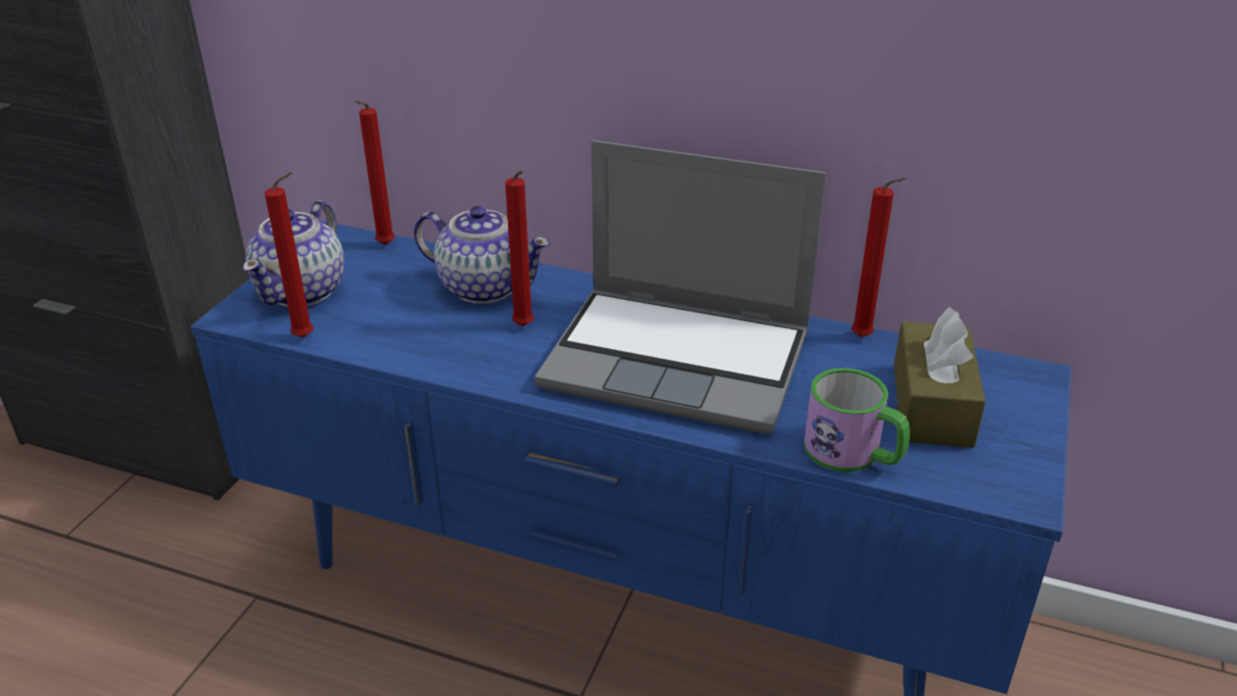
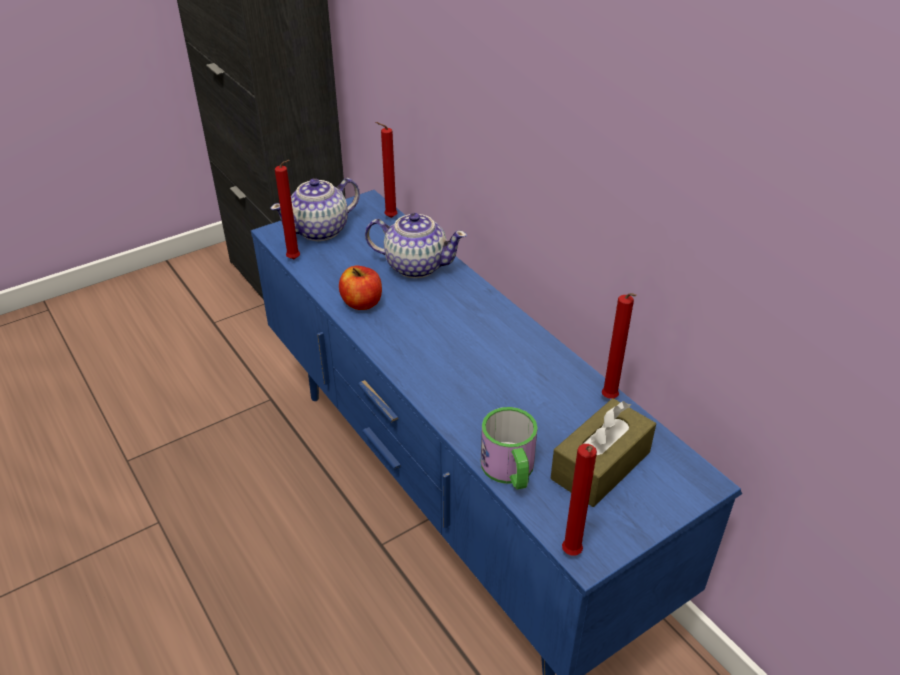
camera: 35 degrees right, 5 degrees up
(464, 352) = (362, 303): none -> apple
(484, 287) = (415, 266): teapot -> teapot turned 45 degrees counterclockwise
(524, 328) = (409, 301): red candle -> red candle (571, 555)
(681, 361) = (475, 362): laptop -> none

